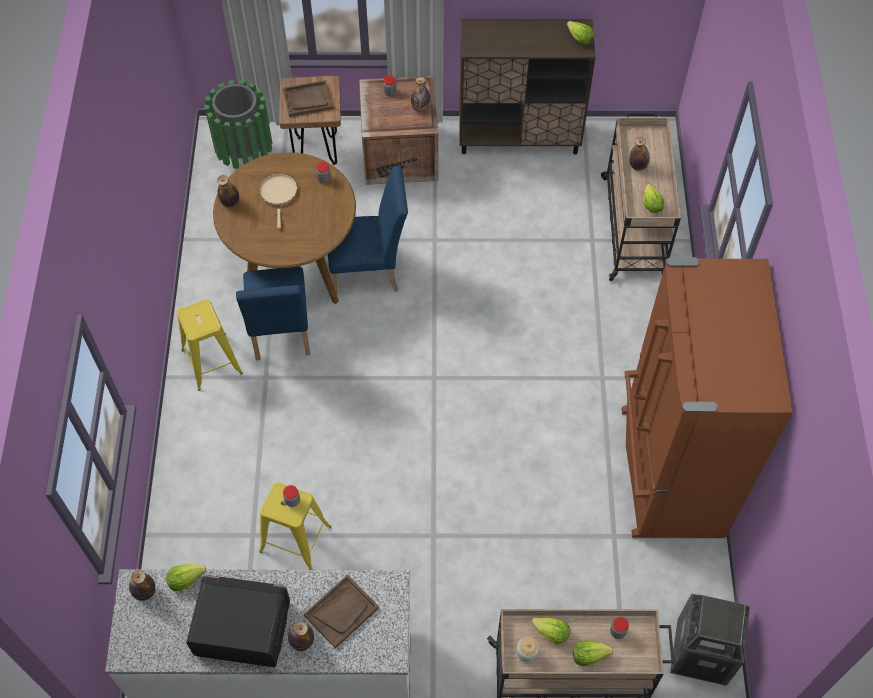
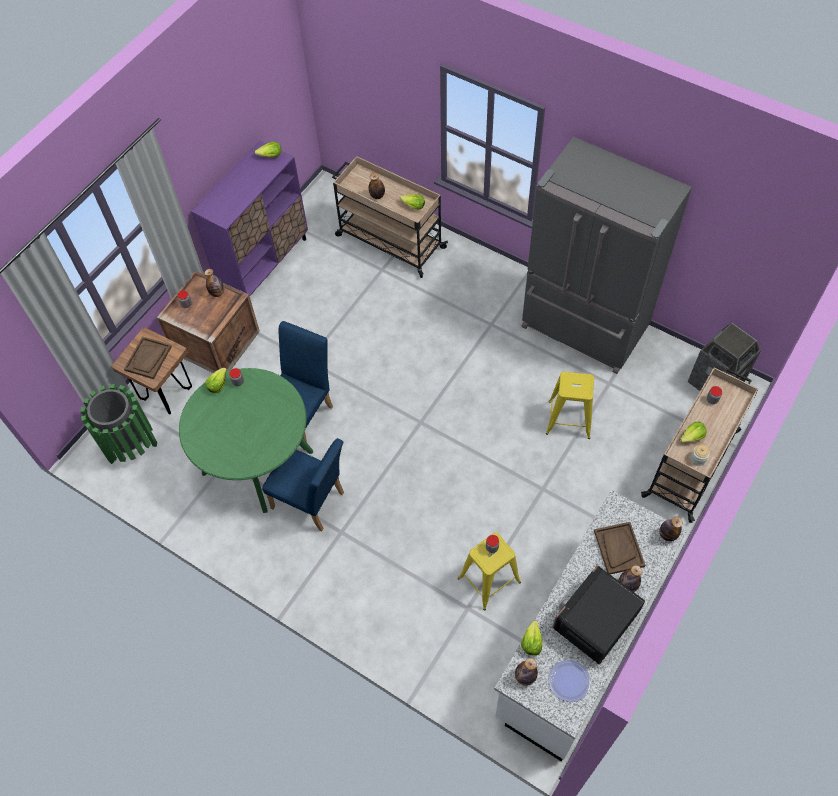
camera: 55 degrees left, 0 degrees up
(162, 636) = (569, 681): none -> plate
(212, 361) = (300, 563): yellow stool -> yellow stool (569, 419)
(230, 202) = (208, 455): bottle -> bottle (667, 534)
(278, 194) = (227, 419): beige frying pan -> none
(294, 264) = (257, 462): brown dining table -> green dining table
(519, 137) = (264, 263): brown cabinet -> purple cabinet
(589, 655) = (719, 424): lettuce -> lettuce (217, 384)
(668, 472) = (583, 328): brown fridge -> grey fridge

